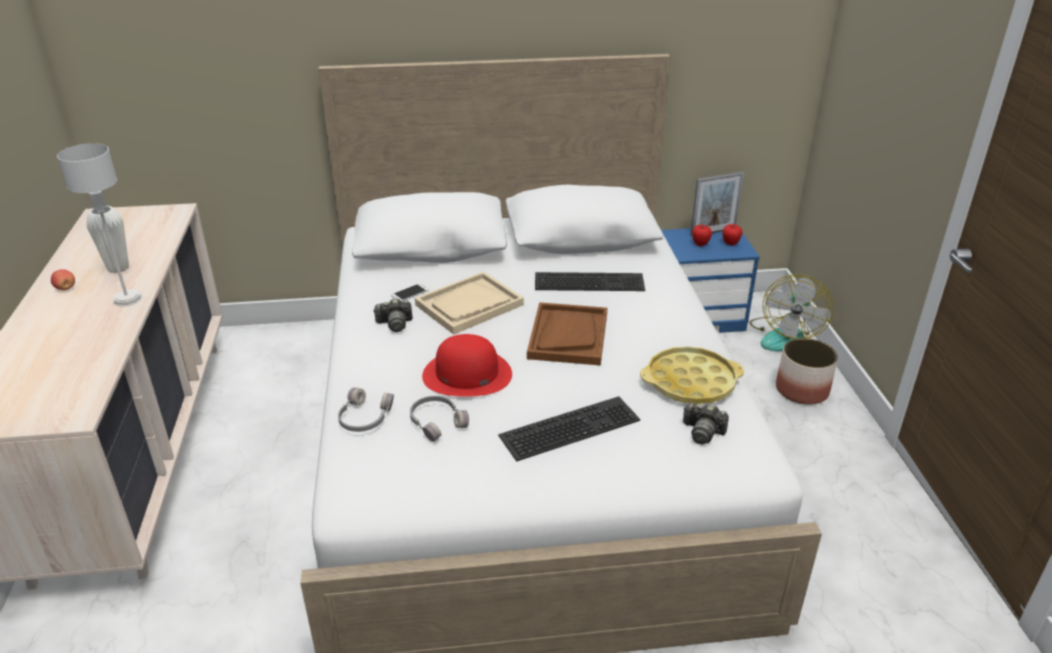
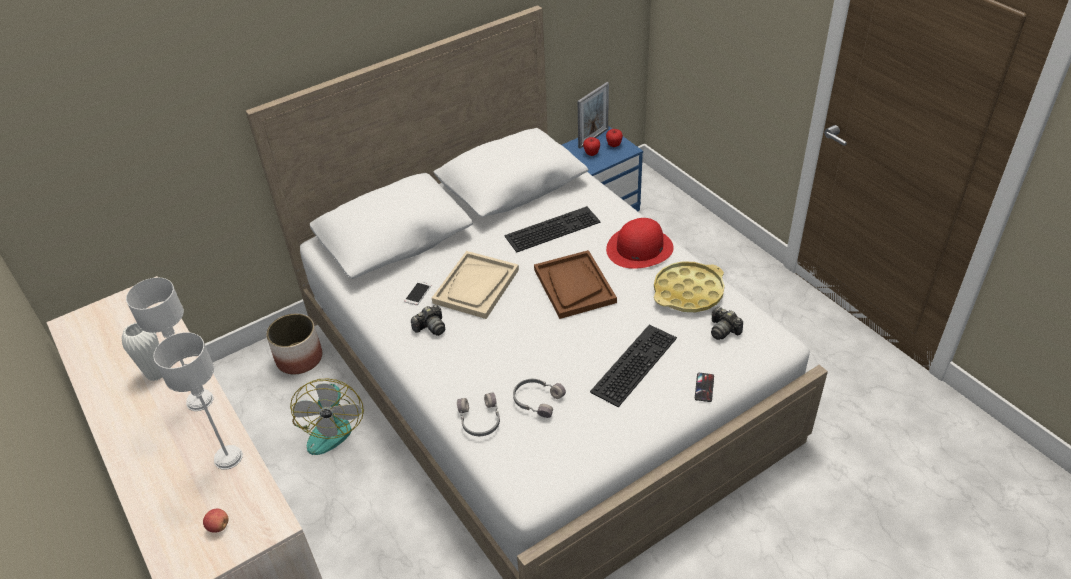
camera: 25 degrees left, 10 degrees up
(65, 288) = (127, 413): apple -> apple (218, 526)
(99, 349) = (228, 458): none -> grey table lamp
(466, 374) = (525, 350): red hat -> red hat (639, 248)
(632, 480) = (704, 387): none -> phone
(703, 432) = (723, 330): camera -> camera turned 45 degrees clockwise
(785, 335) = (670, 204): fan -> fan (330, 426)
(801, 390) = (708, 249): planter -> planter (299, 358)

